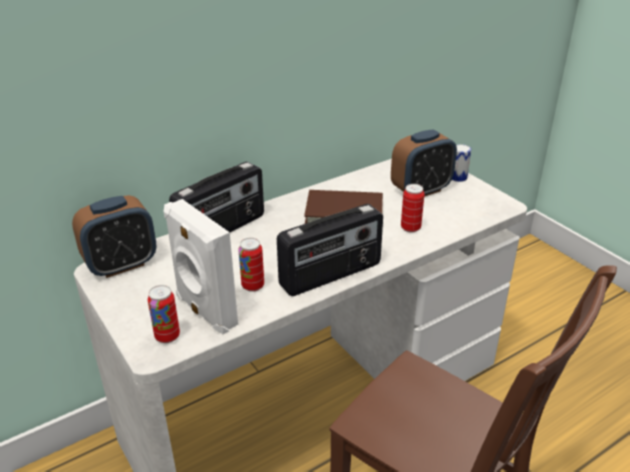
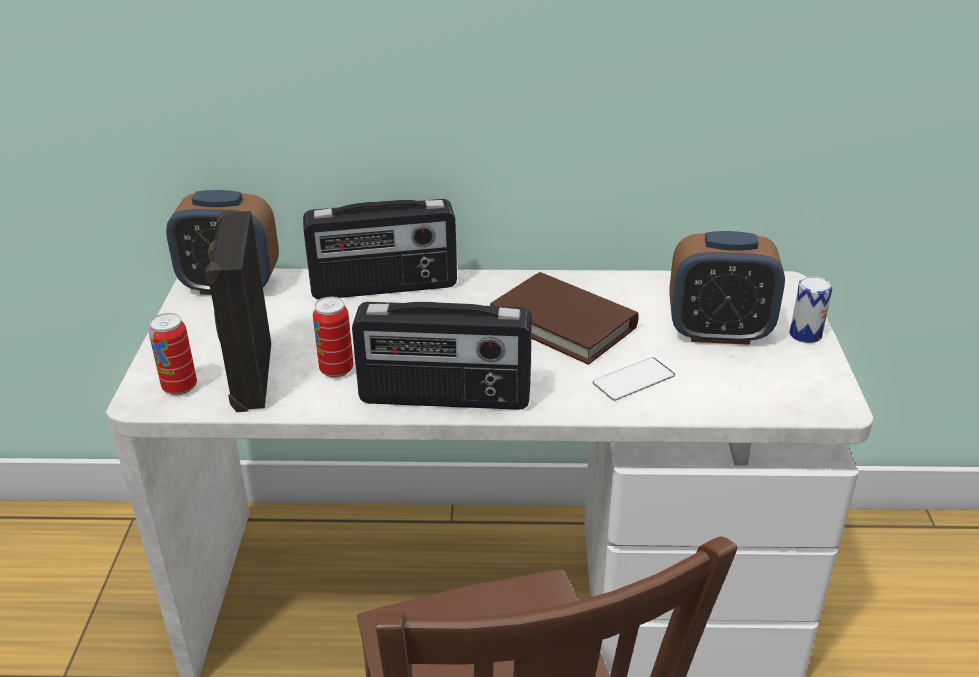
camera: 35 degrees right, 0 degrees up
(205, 311) = (249, 376): white speaker -> black speaker
(410, 228) = (633, 379): can -> phone

